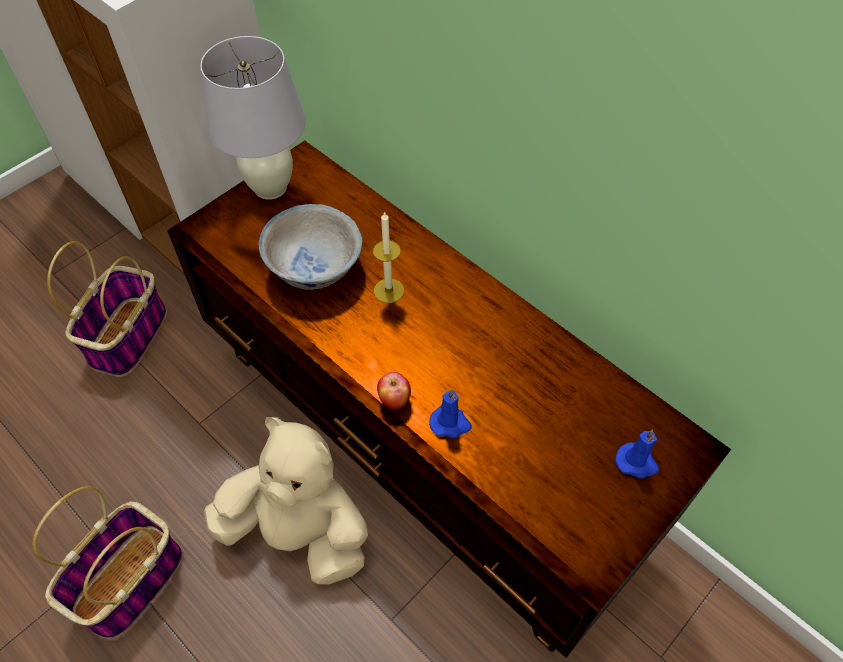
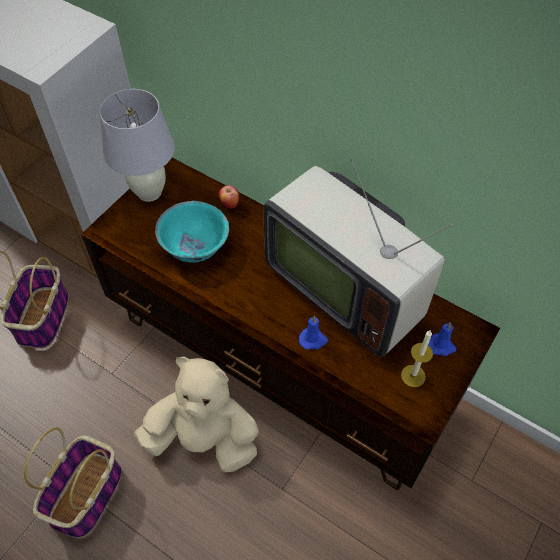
camera: 10 degrees left, 0 degrees up
(314, 266) = (194, 245): white bowl -> turquoise bowl
(388, 290) = (251, 255): candle -> candle (413, 376)
(394, 400) = (271, 330): apple -> apple (229, 204)
(513, 354) = (346, 287): none -> television

